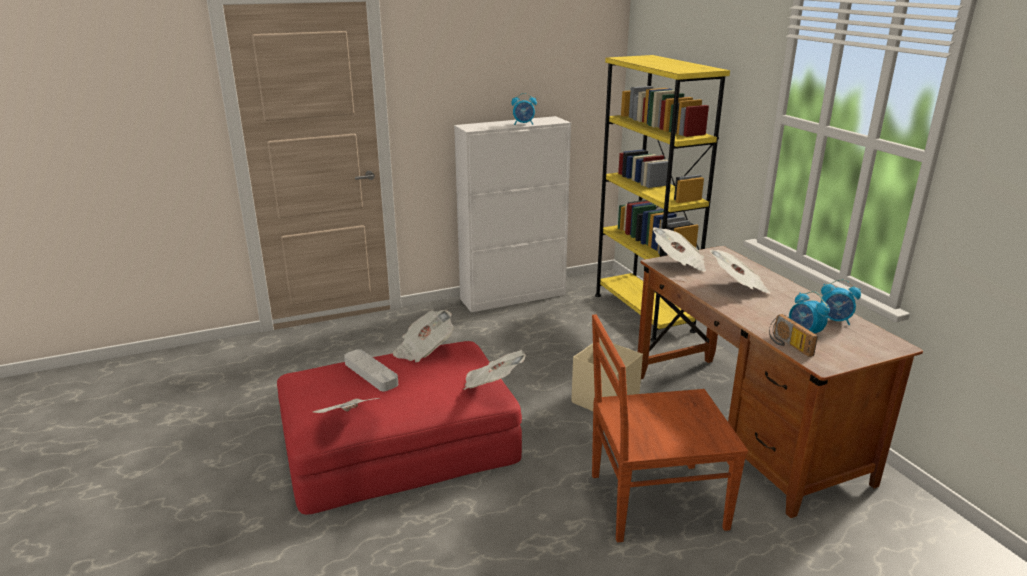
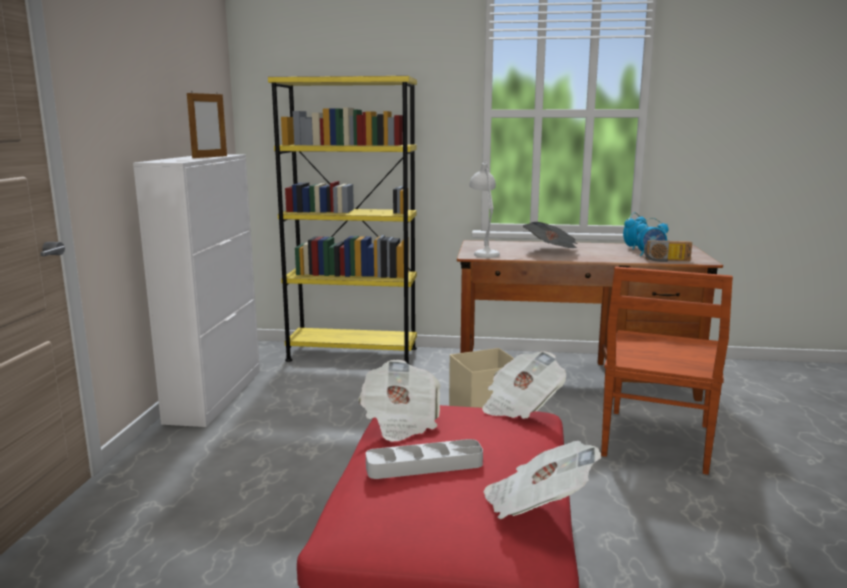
camera: 60 degrees left, 10 degrees down
(524, 124) = (210, 157): alarm clock -> picture frame
(679, 264) = (484, 253): newspaper -> white table lamp

